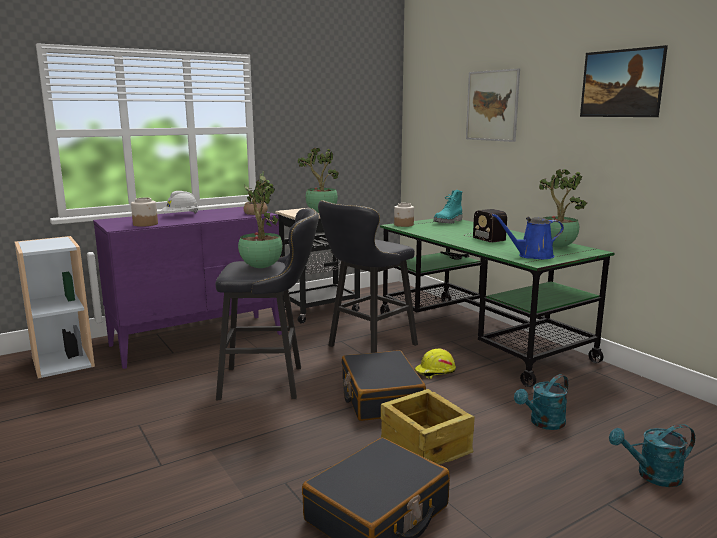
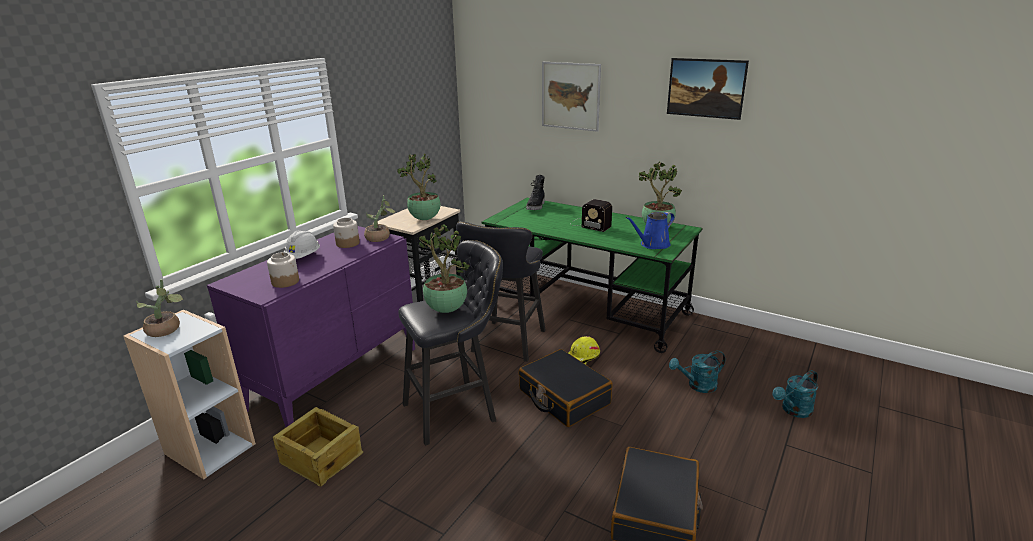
camera: 25 degrees left, 10 degrees up
(42, 243) = (166, 330): none -> potted plant
(403, 225) = (503, 218): jar -> jar (348, 243)
(425, 445) = (636, 434): crate -> crate (321, 458)
(448, 222) = (536, 206): turquoise boot -> black boot
(543, 423) = (697, 386): turquoise watering can -> turquoise watering can turned 45 degrees clockwise

